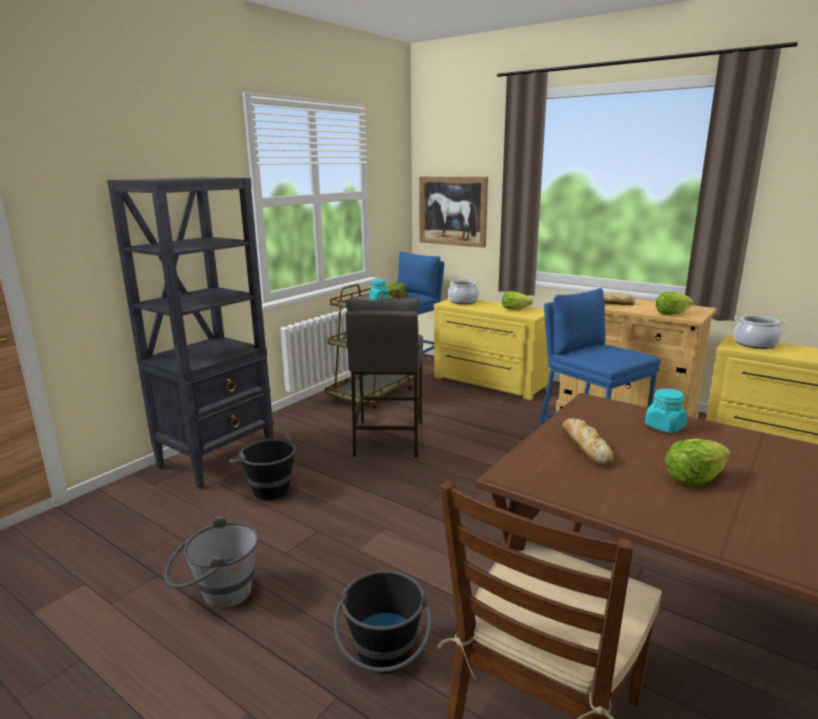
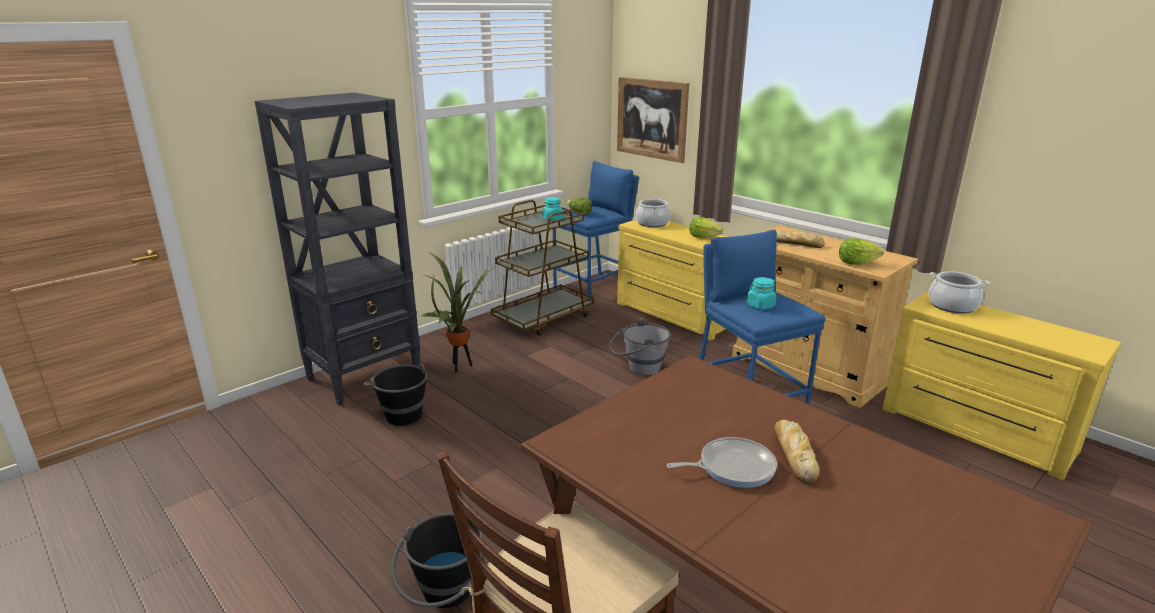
camera: 10 degrees right, 5 degrees up
(217, 594) = (320, 513): grey bucket -> grey bucket (638, 368)
(310, 441) = (460, 366): none -> potted plant
(388, 438) = (539, 371): grey stool -> none
(584, 447) = (648, 419): bread -> bread (793, 455)
(664, 427) = (748, 405): turquoise jar -> turquoise jar (760, 305)
(693, 478) = (732, 467): lettuce -> frying pan

